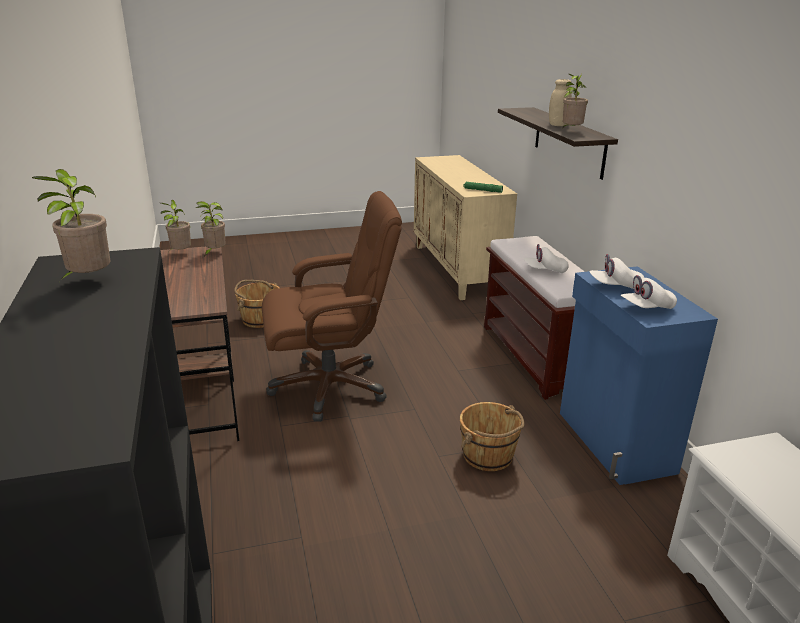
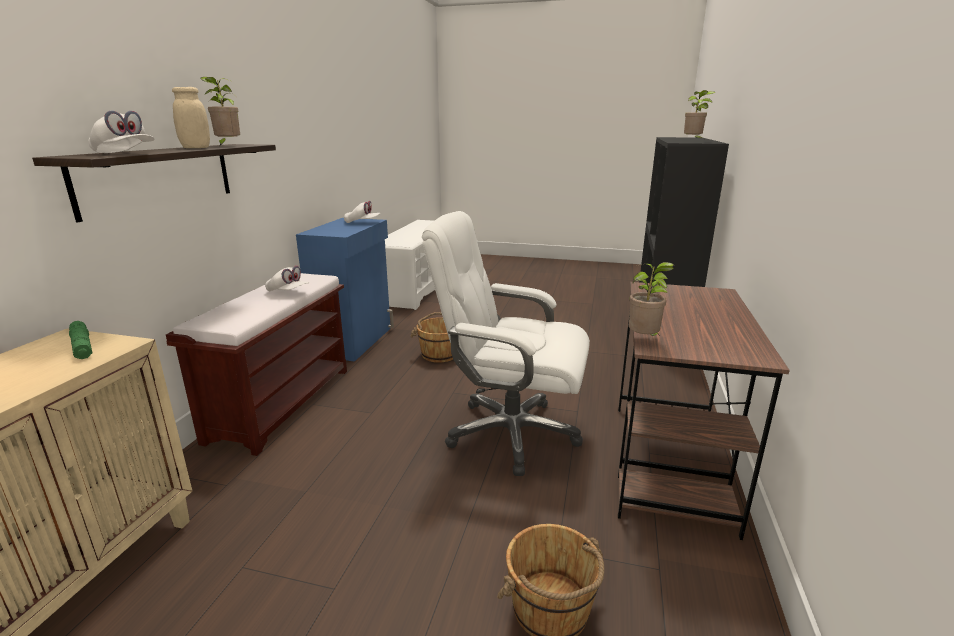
camera: 150 degrees left, 5 degrees down
(180, 253) = (698, 349): potted plant -> none
(330, 387) = (510, 433): brown office chair -> white office chair
(615, 286) = (347, 229): white cap -> white cap (124, 153)

